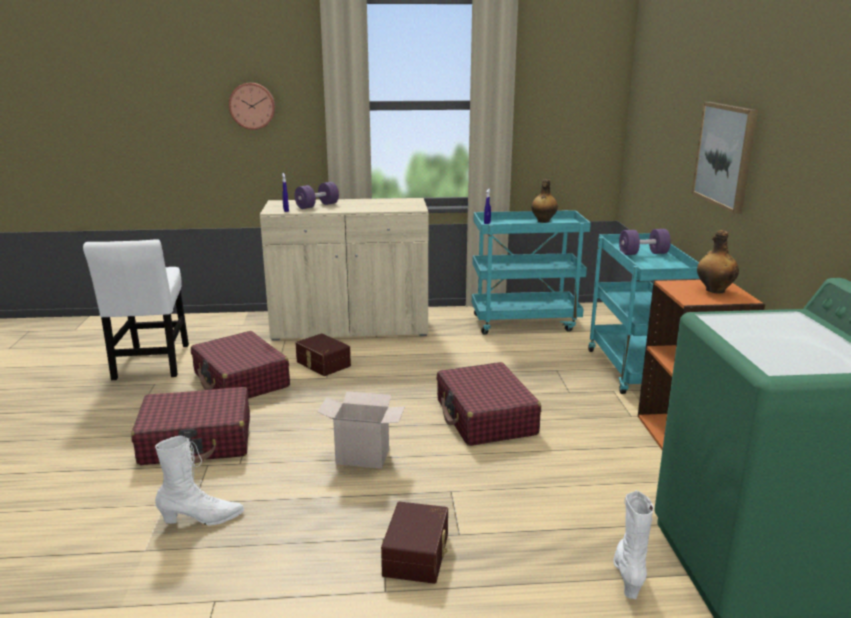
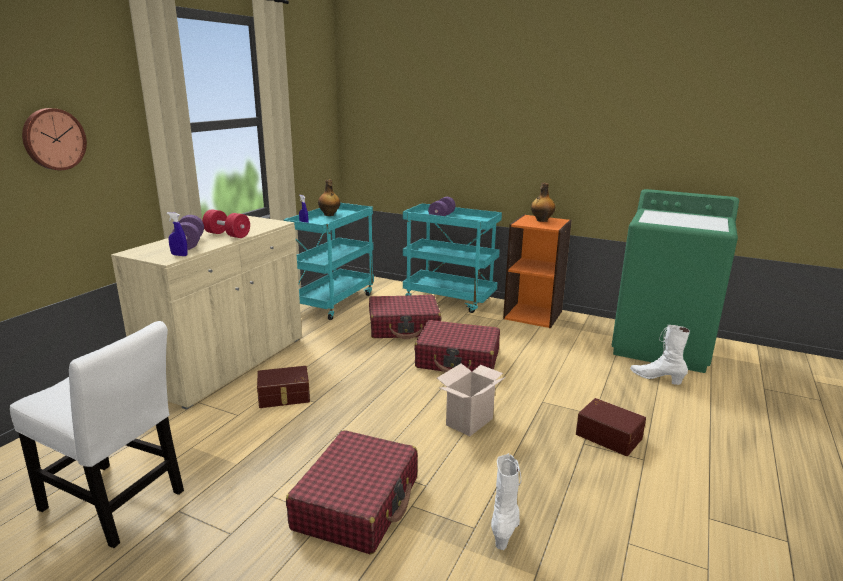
camera: 60 degrees left, 0 degrees up
(241, 380) = (255, 448): red suitcase -> red suitcase (404, 327)
(355, 207) = (227, 235): none -> red dumbbell
(725, 155) = (498, 139): picture -> none

